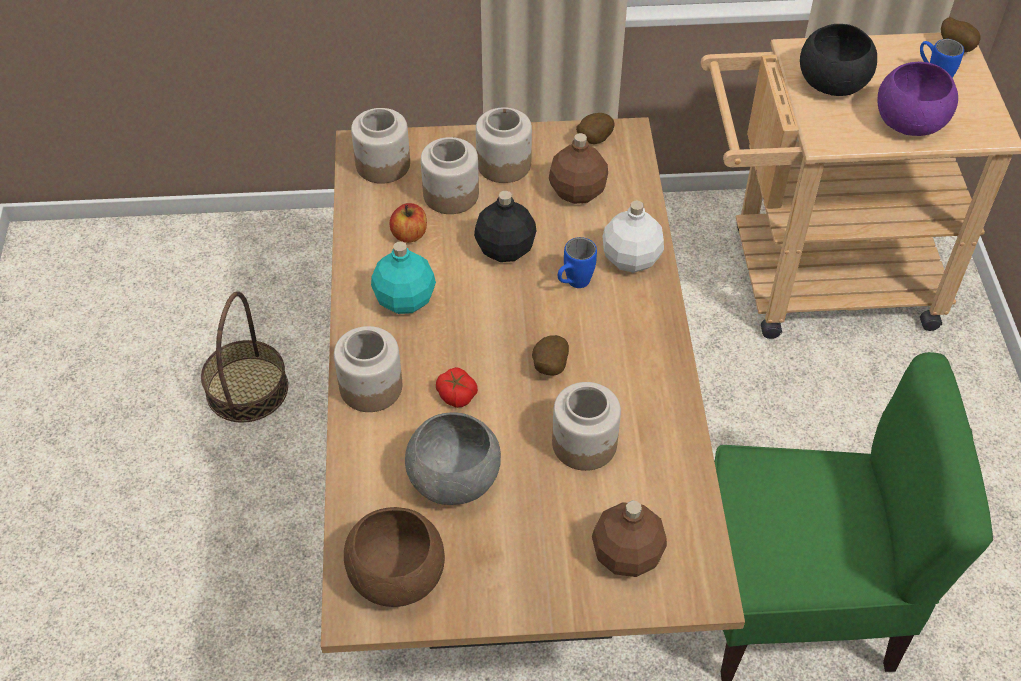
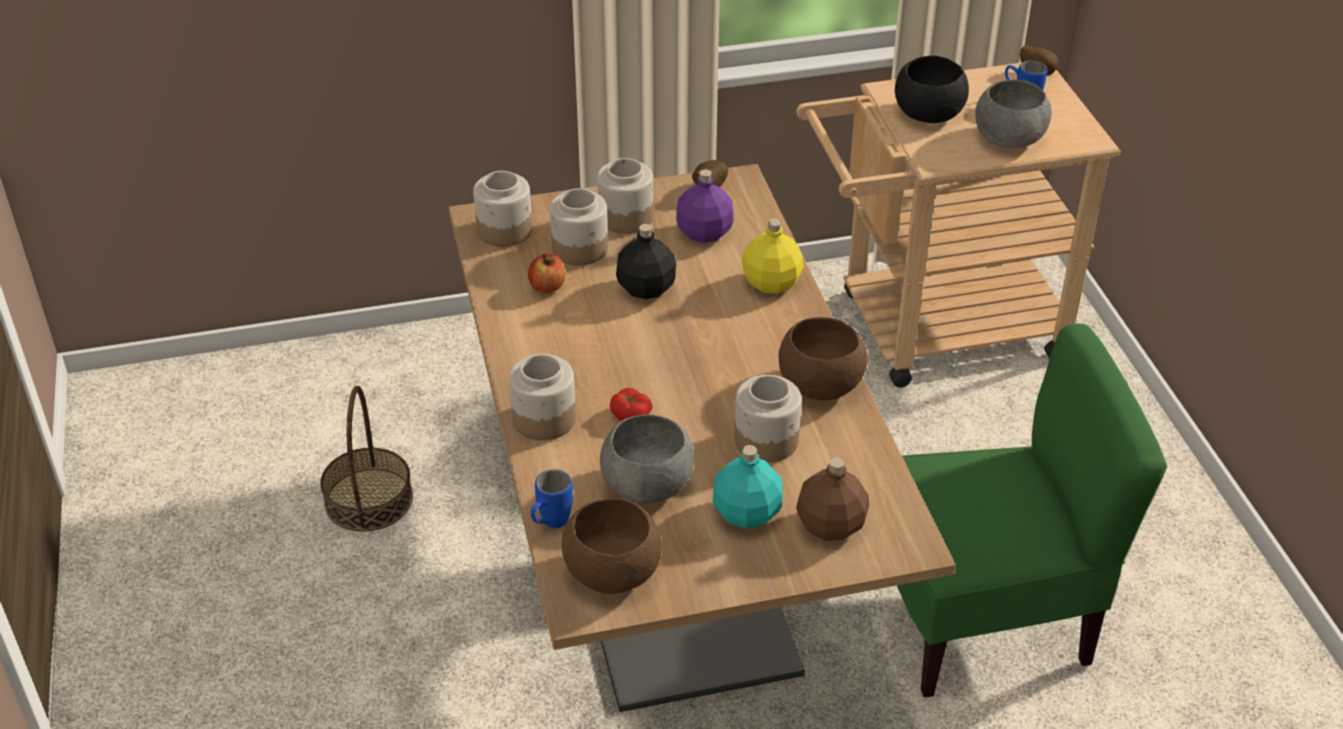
camera: 10 degrees left, 10 degrees down
(405, 299) = (558, 341): turquoise bottle -> turquoise bottle (747, 513)
(549, 368) = (715, 382): potato -> none
(573, 284) = (721, 310): blue mug -> blue mug (550, 524)
(578, 191) = (705, 233): brown bottle -> purple bottle
(630, 258) = (770, 282): white bottle -> yellow bottle
(654, 386) = (821, 385): none -> brown bowl
(909, 122) = (1008, 139): purple bowl -> grey bowl

